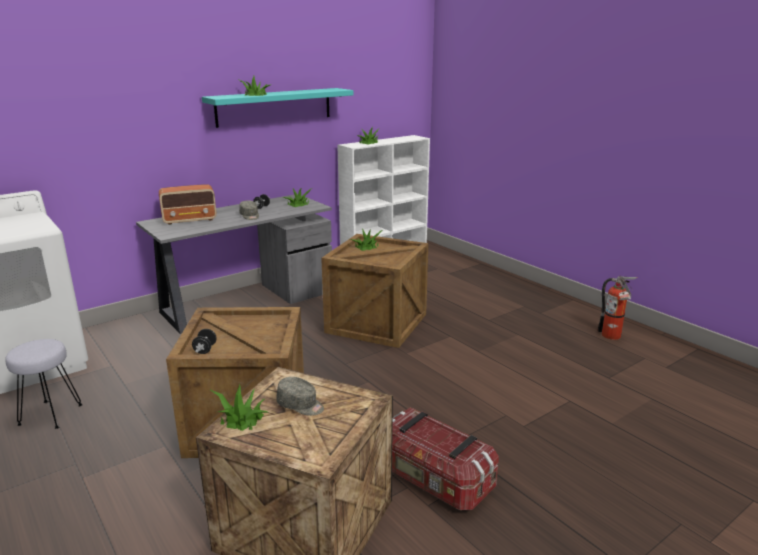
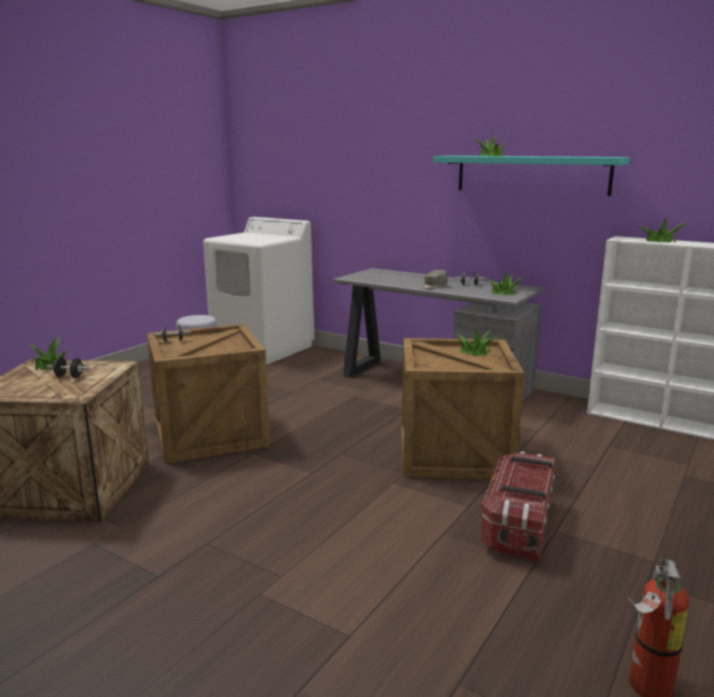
camera: 70 degrees right, 5 degrees down
(190, 220) = (395, 276): radio -> none
(300, 405) = (69, 377): grey cap -> black dumbbell
(433, 479) = (136, 540): storage box -> storage box (518, 527)

